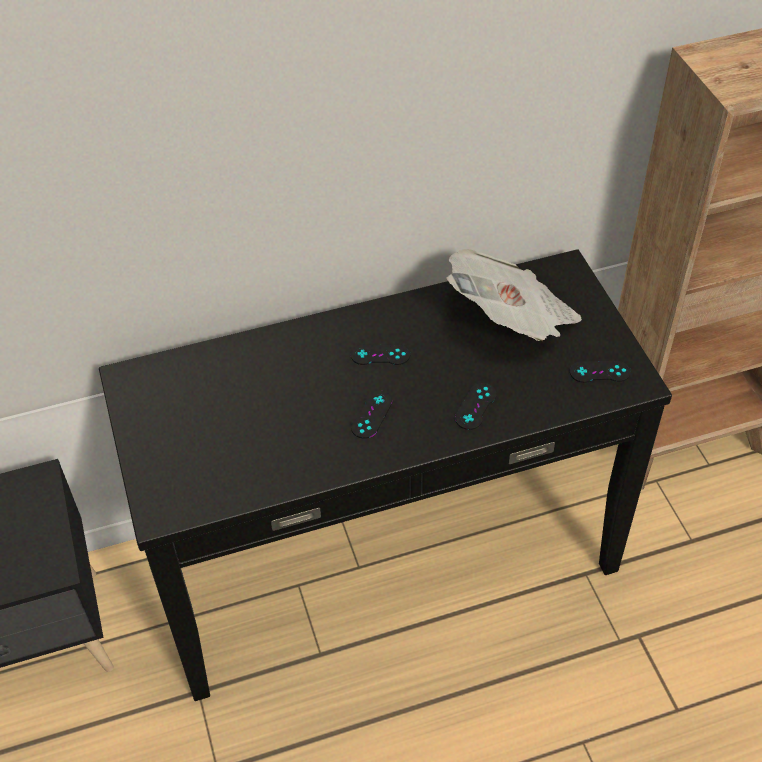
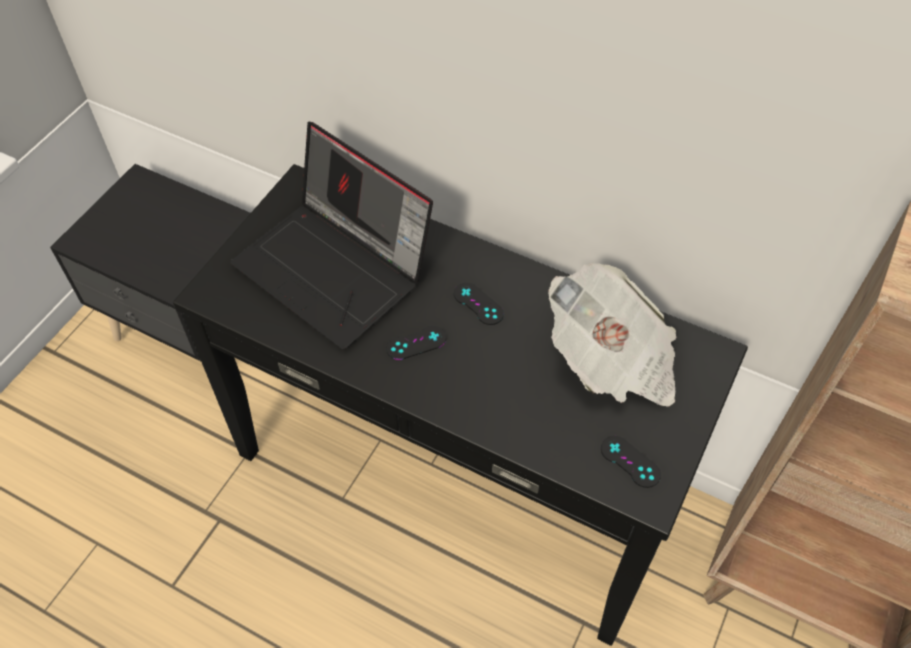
camera: 45 degrees right, 5 degrees up
(243, 413) = (336, 269): none -> laptop
(476, 406) = (496, 402): black game controller -> none

